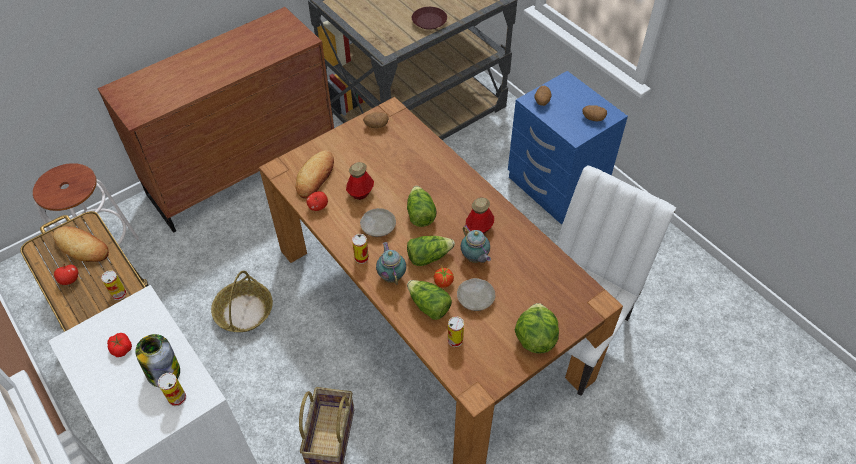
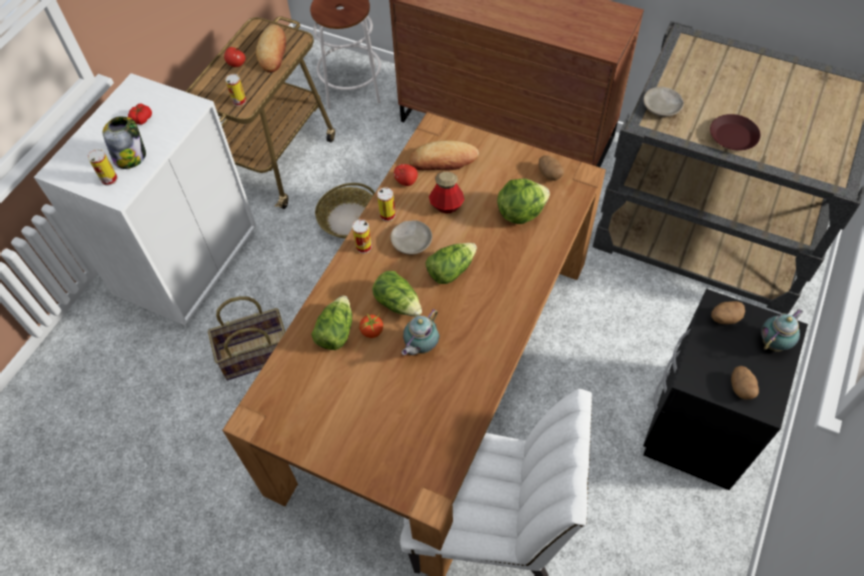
camera: 65 degrees right, 5 degrees up
(391, 275) = (356, 282): teapot -> teapot (774, 342)
(455, 340) = (305, 374): can -> can (387, 215)
(476, 298) = (368, 370): beige plate -> beige plate (662, 107)
(479, 228) = (465, 333): bottle -> none
(534, 338) = (344, 450): lettuce -> lettuce (520, 212)
(555, 187) = (697, 424): blue nightstand -> black nightstand

